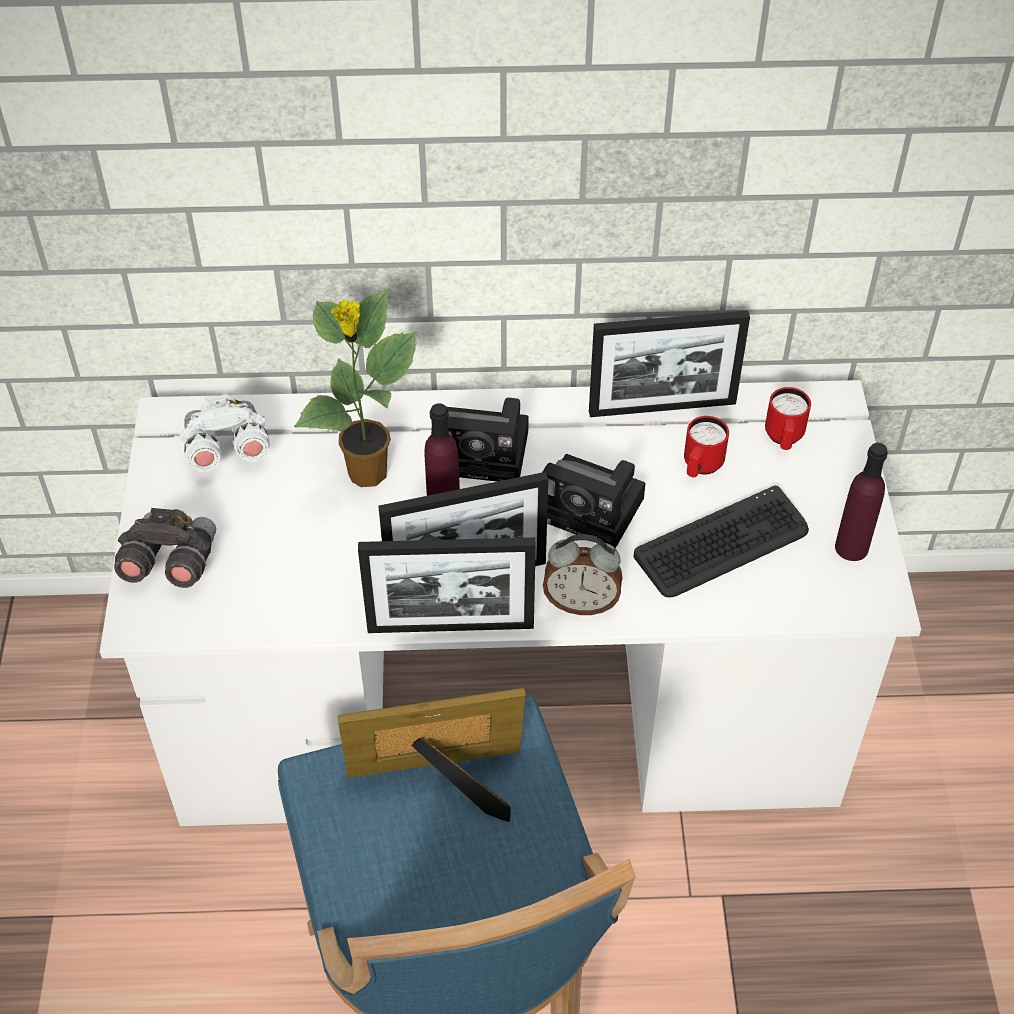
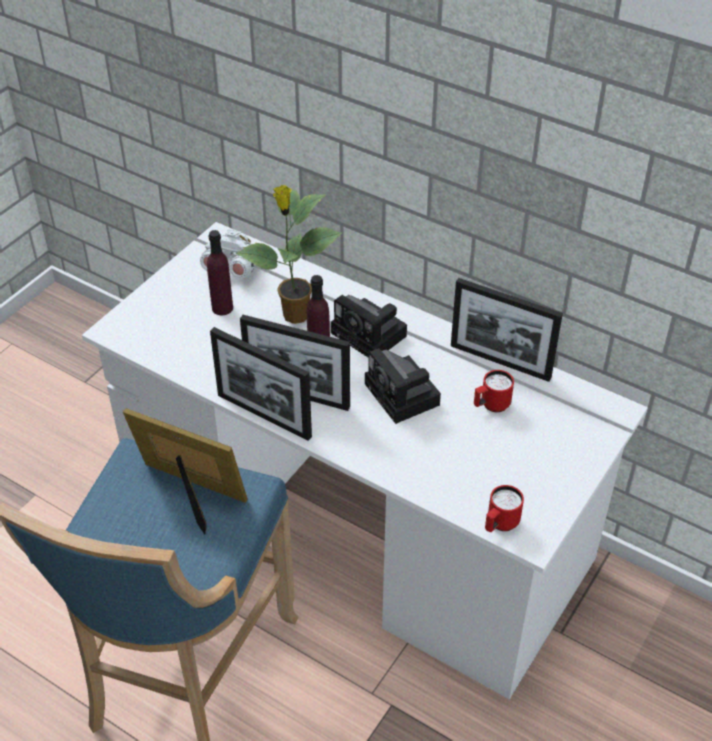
camera: 35 degrees right, 5 degrees down
(170, 564) = (153, 310): grey binoculars -> none
(581, 602) = (348, 441): alarm clock -> none
(722, 544) = (463, 454): keyboard -> none
(783, 439) = (560, 416): red mug -> red mug (500, 524)
(851, 548) = (543, 498): purple bottle -> purple bottle (222, 308)

